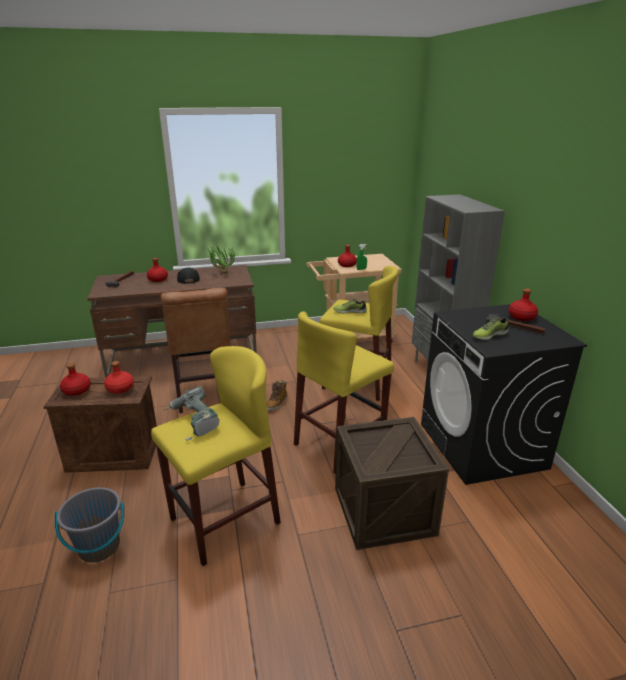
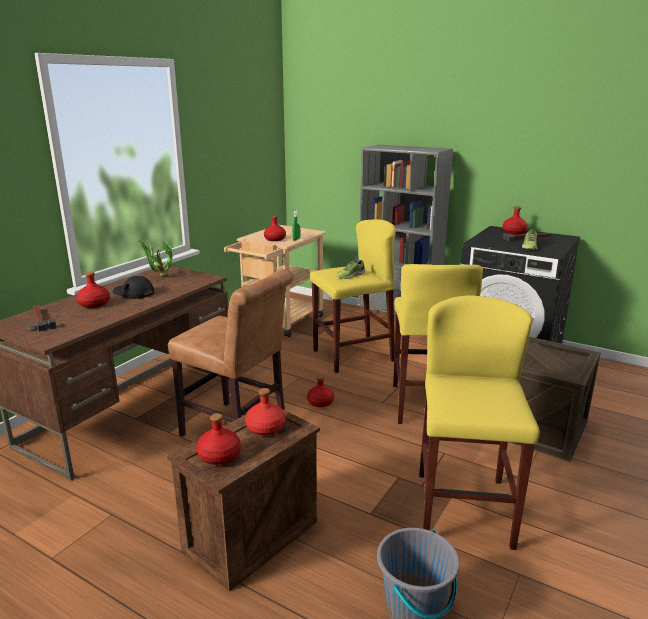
camera: 45 degrees left, 5 degrees down
(193, 422) = (457, 395): power drill -> none
(276, 403) = (320, 402): boot -> red bottle

